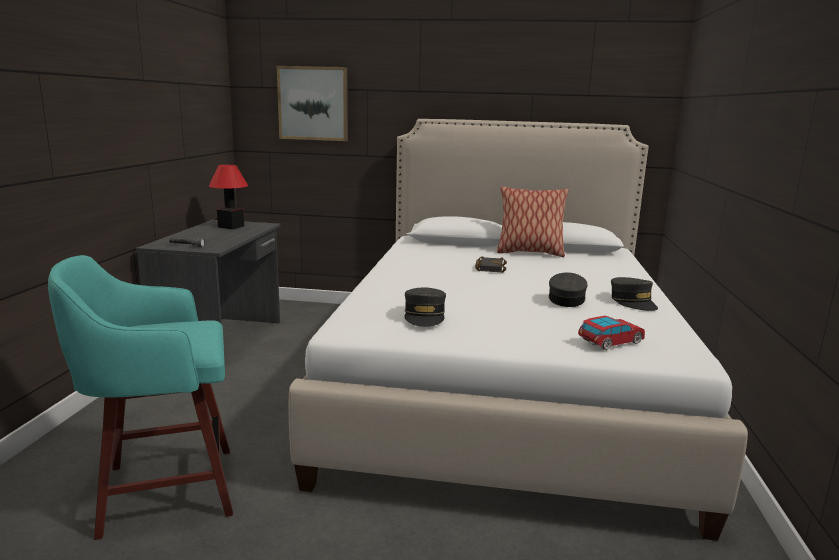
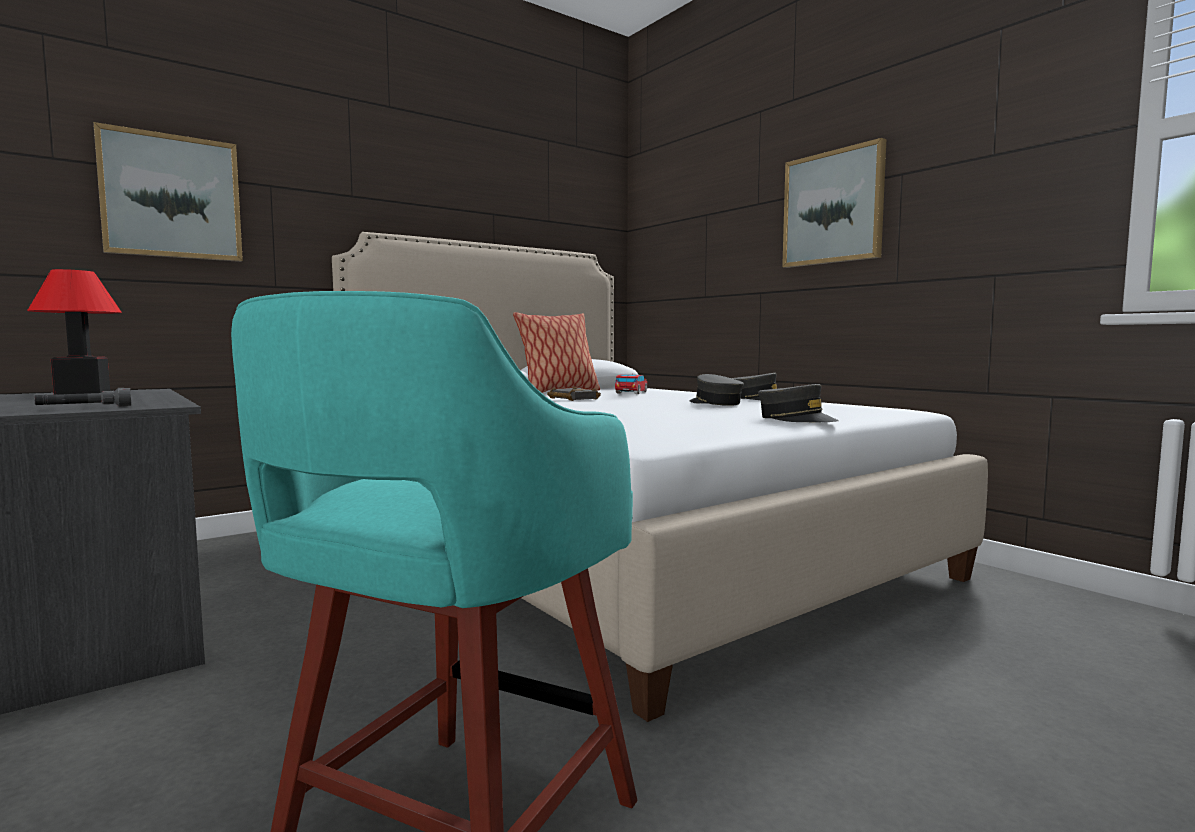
camera: 45 degrees left, 10 degrees down
(424, 316) = (677, 418): grey cap -> grey cap (796, 419)
(610, 342) = (848, 410): toy car -> toy car (631, 393)
(772, 115) = (833, 208): none -> picture

